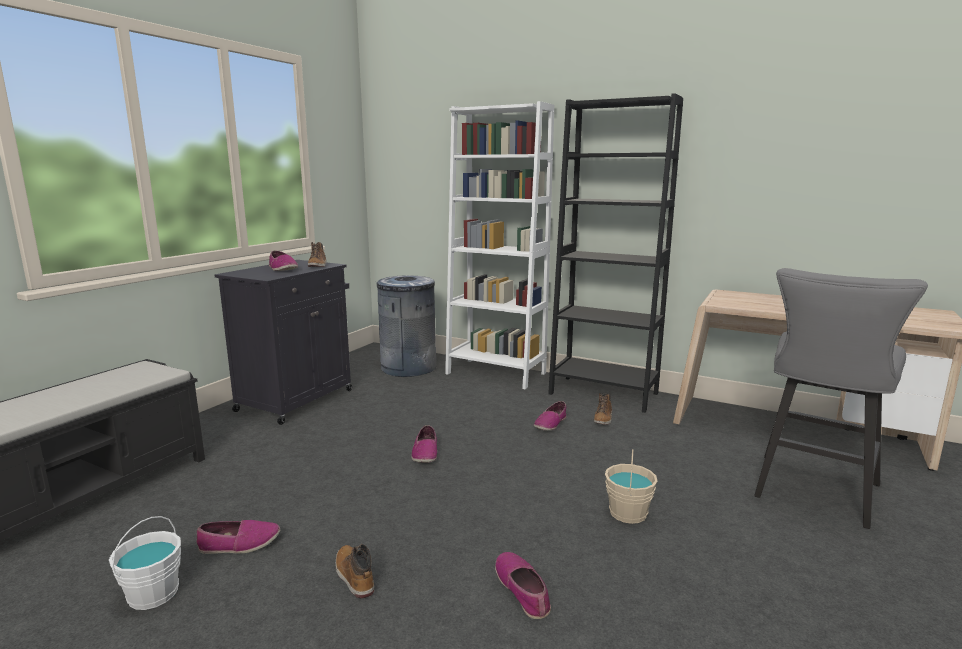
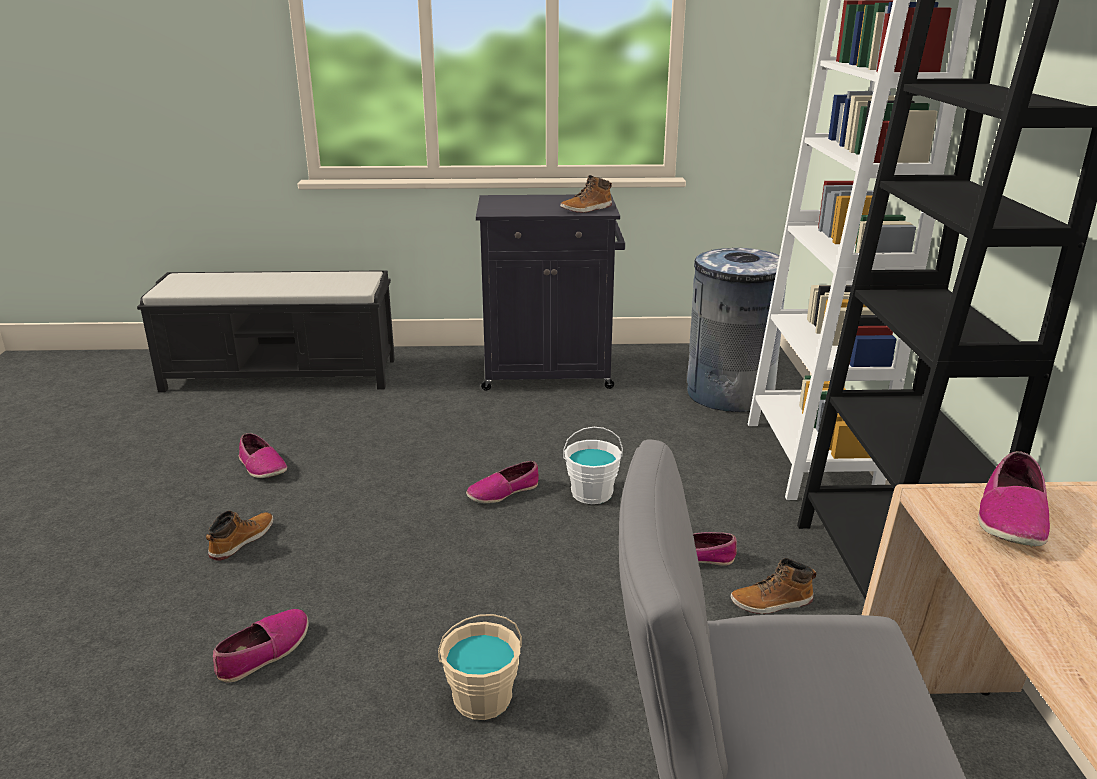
camera: 60 degrees right, 10 degrees up
(153, 593) = (182, 463): white bucket -> white bucket (592, 493)
(282, 269) = (544, 204): shoe -> shoe (1011, 517)

